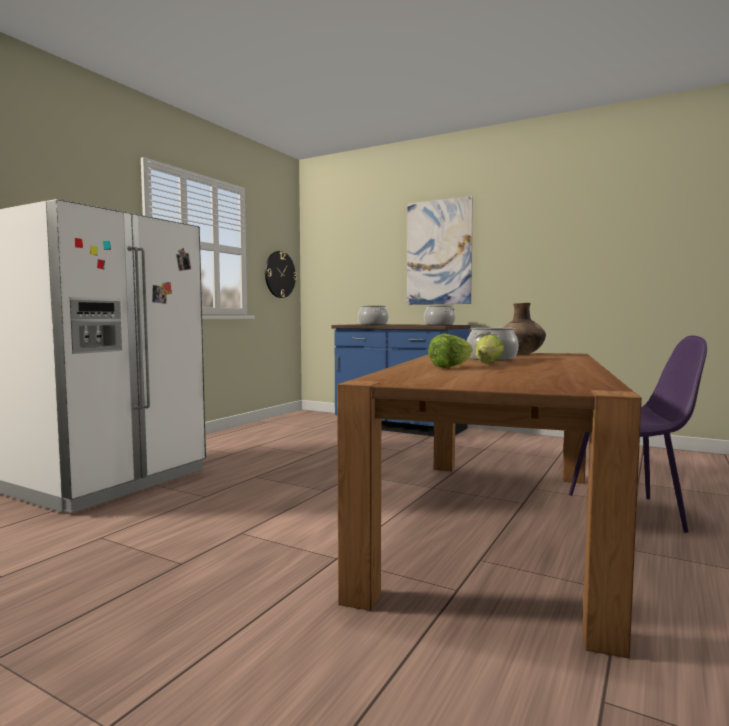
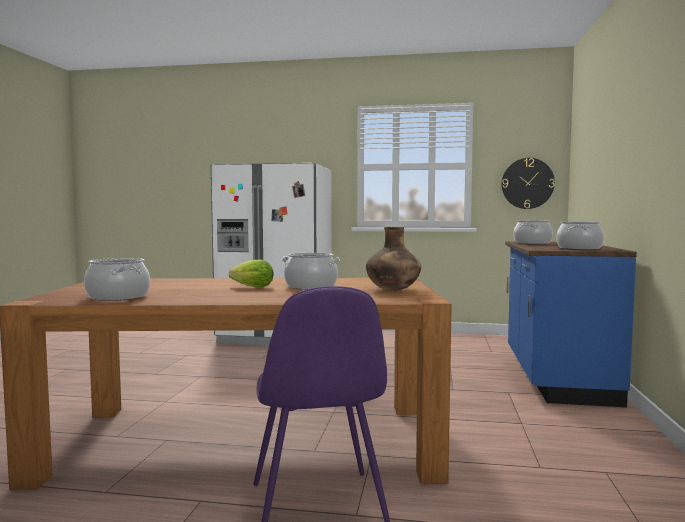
camera: 70 degrees right, 0 degrees up
(439, 252) = (629, 143): picture -> none
(451, 367) = (210, 284): lettuce -> none
(559, 378) = (118, 297): none -> cooking pot

